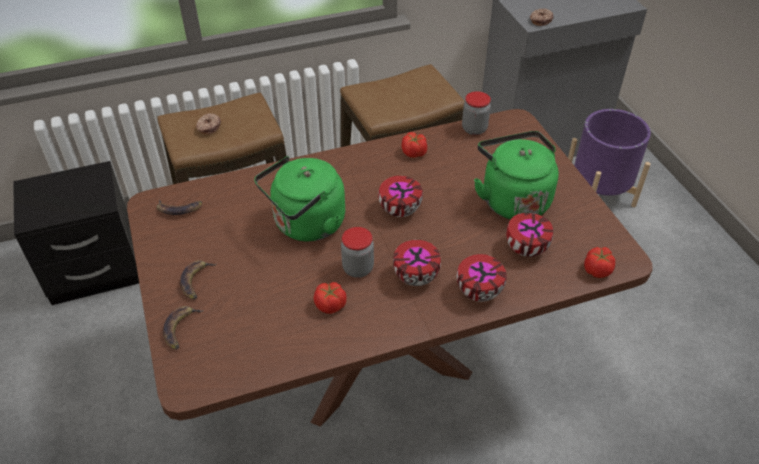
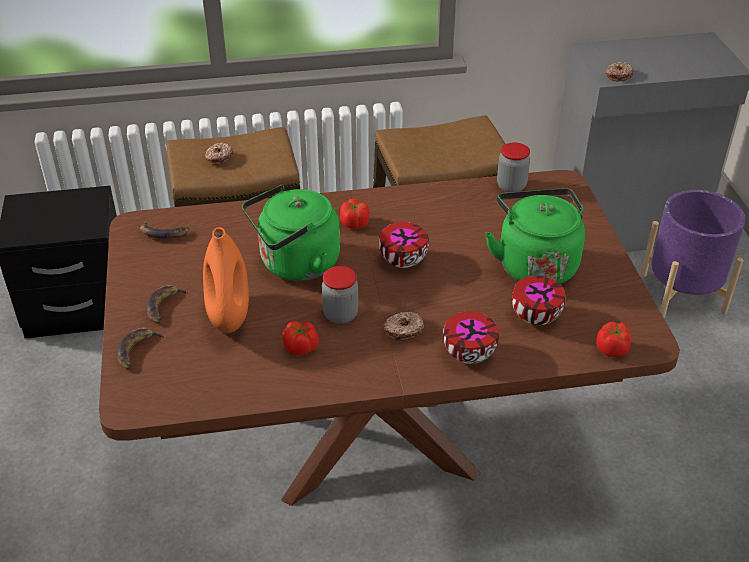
camera: 10 degrees right, 5 degrees down
(258, 284) = (229, 317): none -> orange vase
(414, 153) = (435, 204): tomato -> tomato (355, 224)
(416, 276) = (403, 330): bowl -> donut

